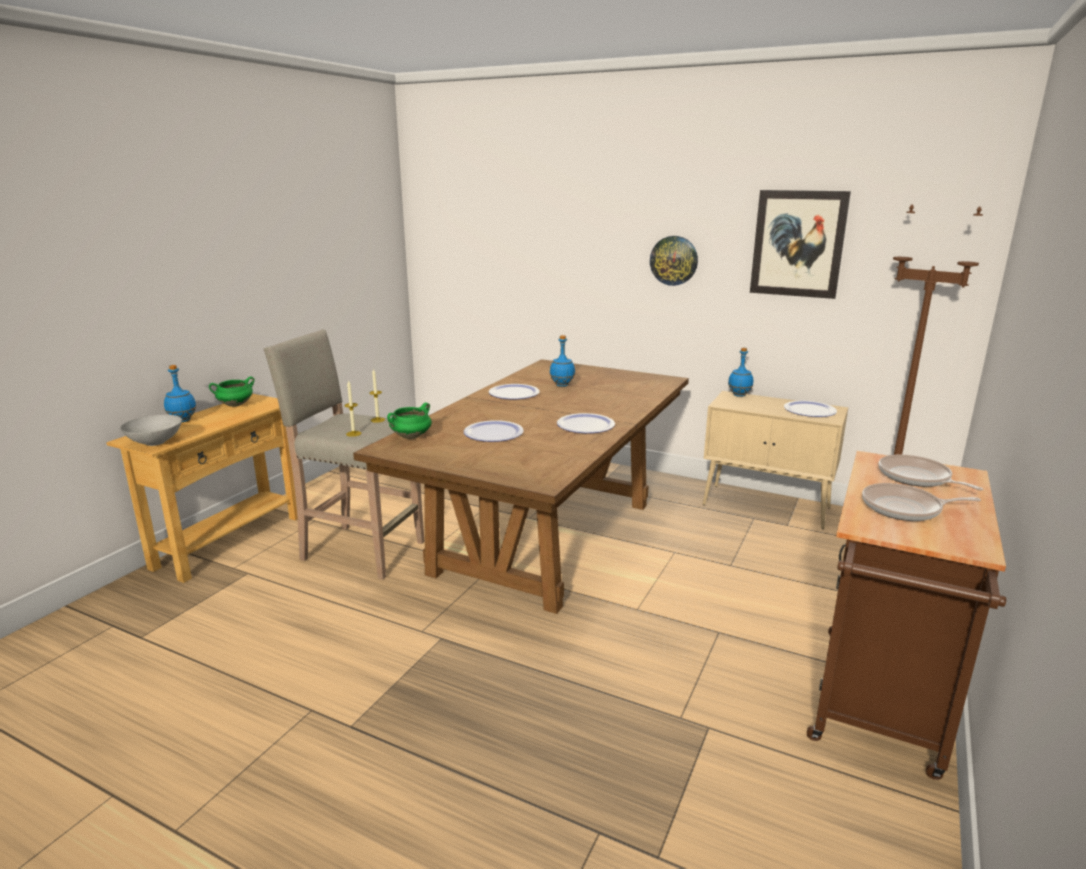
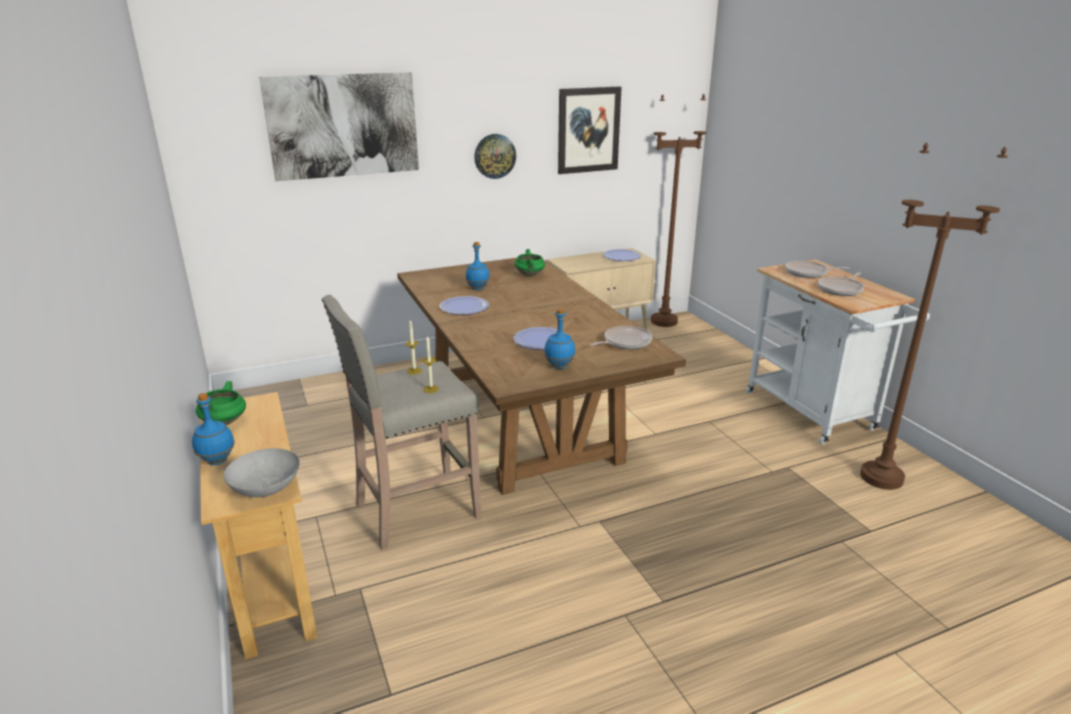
camera: 50 degrees left, 5 degrees up
(411, 437) = (498, 368): green cooking pot -> green cooking pot (530, 275)
(530, 213) = (343, 126): none -> picture
(548, 461) = (625, 342): none -> frying pan
(585, 425) = (575, 310): plate -> none
(739, 395) = (564, 259): blue bottle -> blue bottle (559, 366)
(813, 829) = (881, 477): none -> brown floor lamp
(879, 708) = (815, 414): brown cart -> white cart

